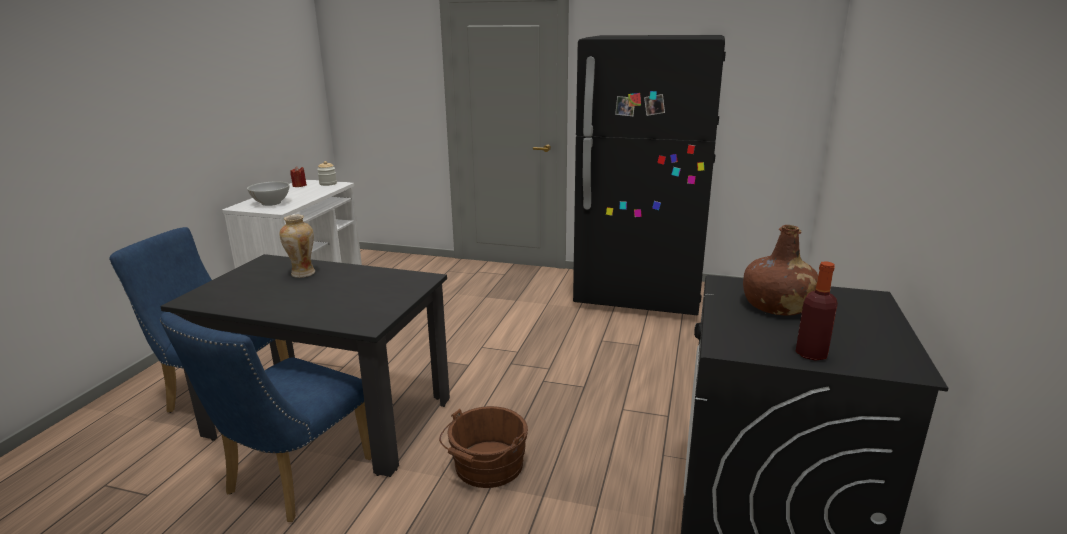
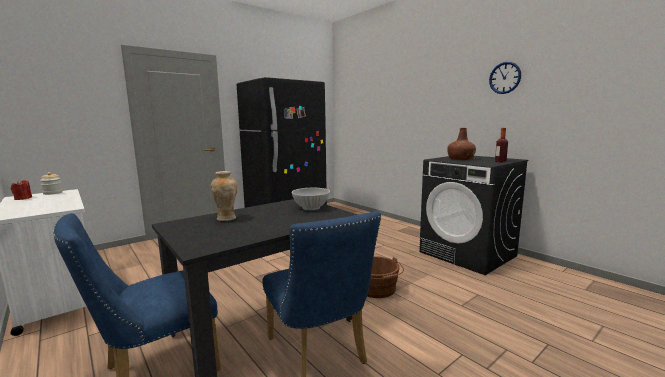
camera: 55 degrees left, 10 degrees down
(271, 203) = (39, 208): white bowl -> white bowl (311, 207)
(997, 93) = (504, 78): none -> wall clock

